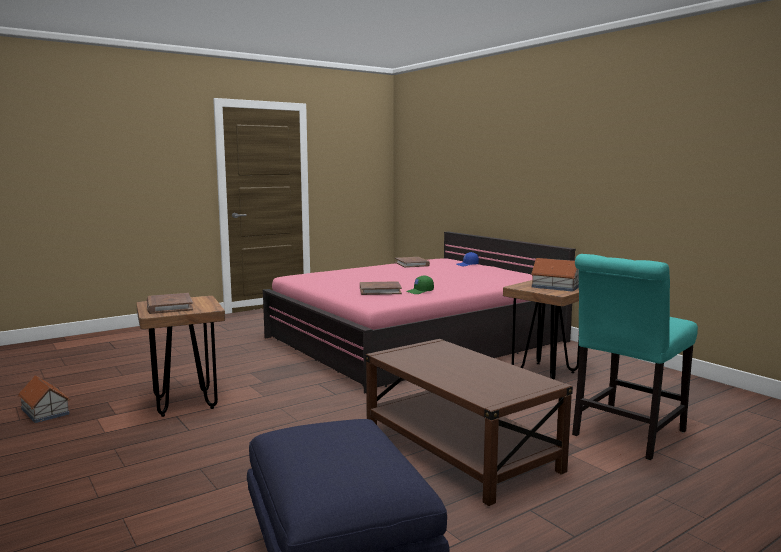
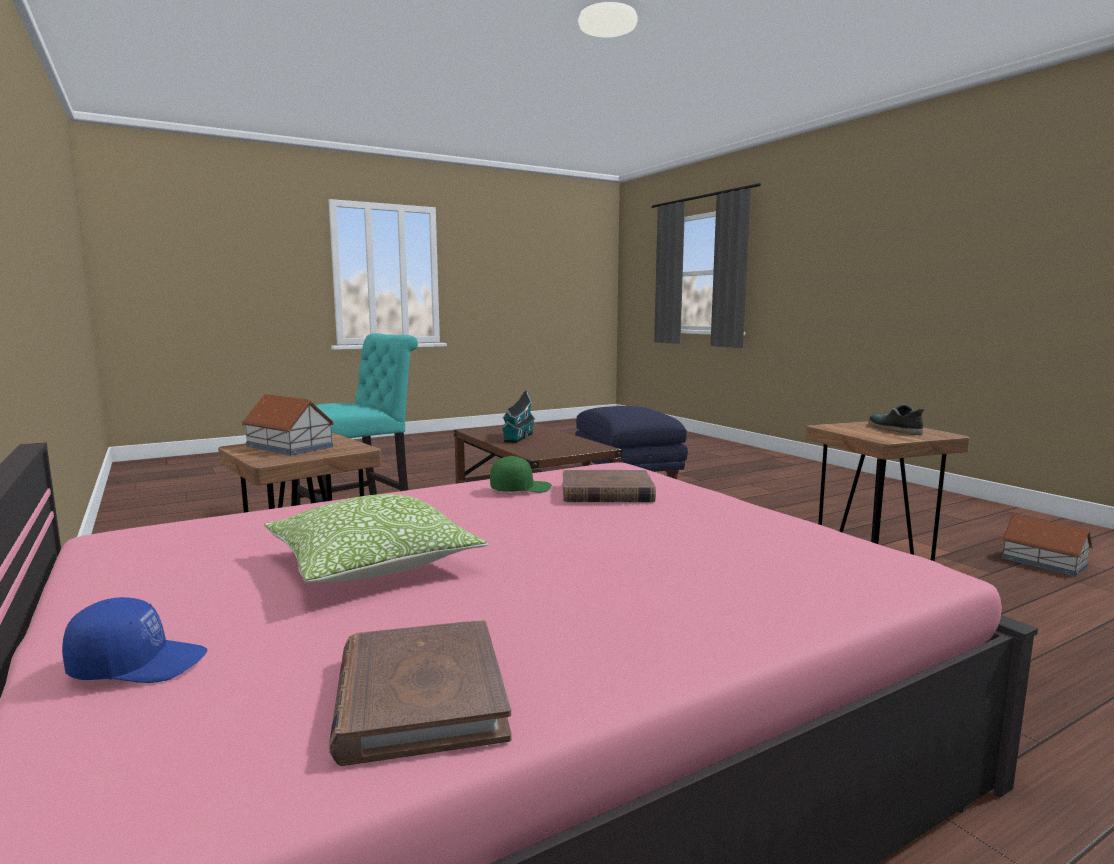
camera: 175 degrees left, 0 degrees up
(169, 306) = (893, 429): brown book -> shoe
(446, 275) = (373, 564): none -> pillow
(475, 368) = (518, 438): none -> toy house

